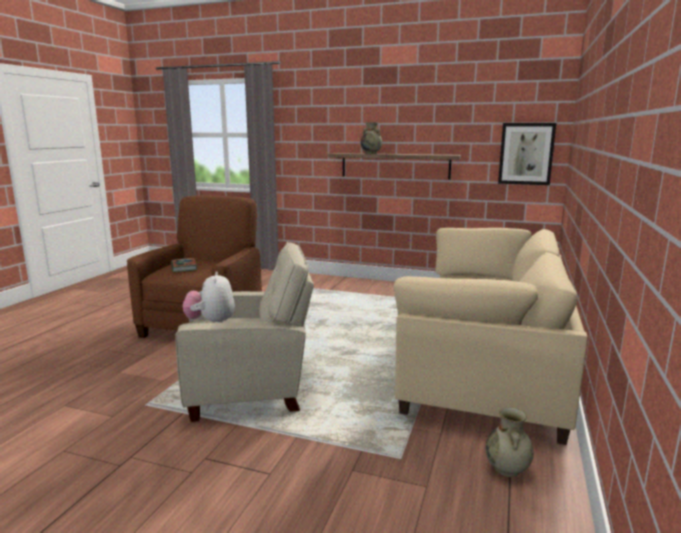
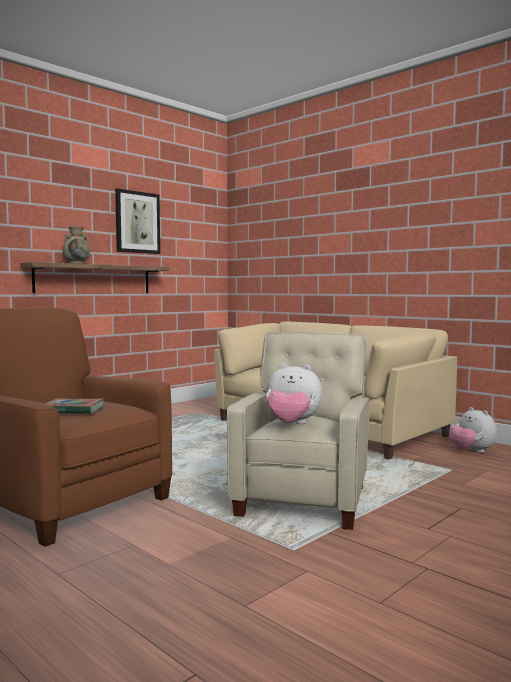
camera: 65 degrees left, 10 degrees down
(507, 469) = (472, 451): beige vase -> plush toy
(526, 154) = (202, 267): picture -> picture (137, 222)

